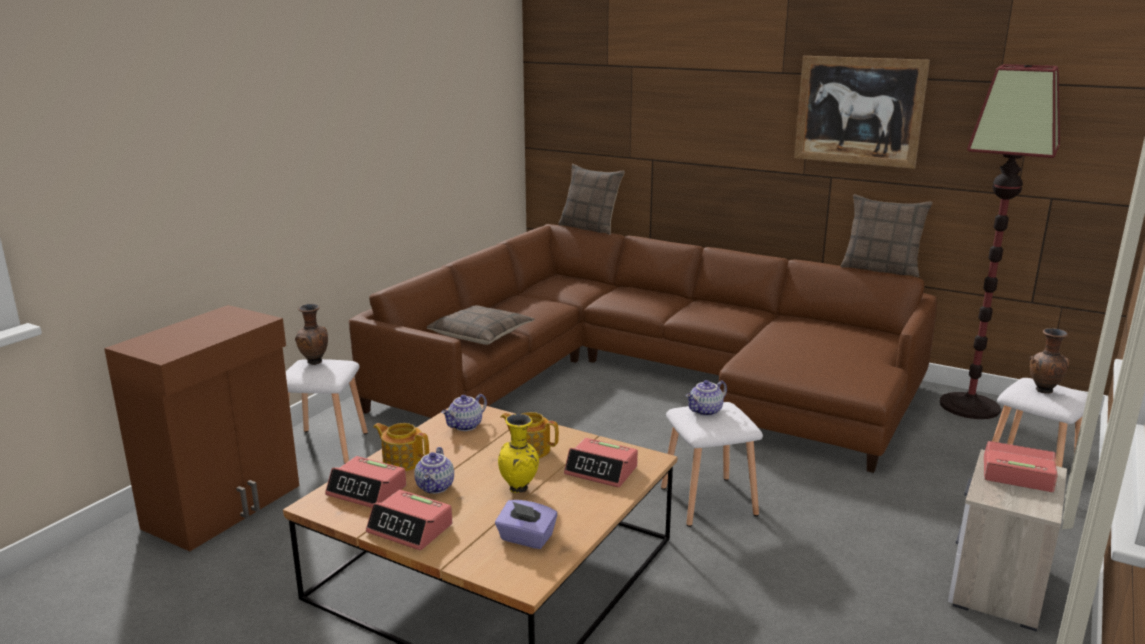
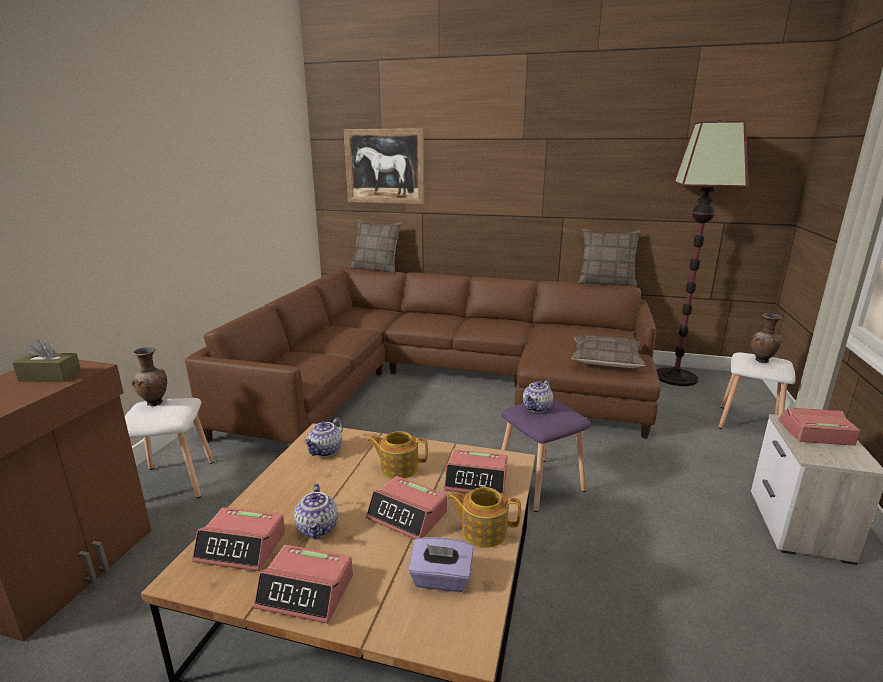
camera: 15 degrees left, 0 degrees up
(228, 323) = (50, 376): none -> brown tissue box
(402, 461) = (272, 501): teapot -> teapot (483, 530)
(481, 334) = (309, 360): pillow -> pillow (606, 359)
(520, 489) = (408, 515): yellow vase -> alarm clock
(710, 502) = (541, 484): white stool -> purple stool
(859, 111) = (583, 165): picture -> picture (384, 166)

